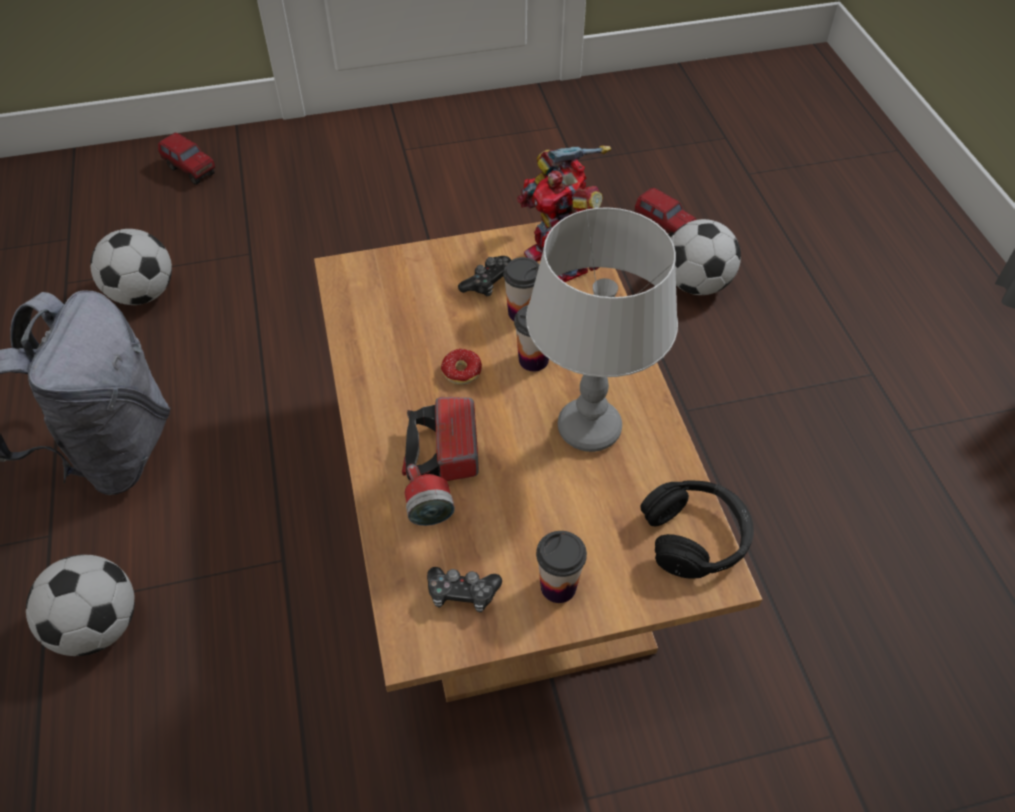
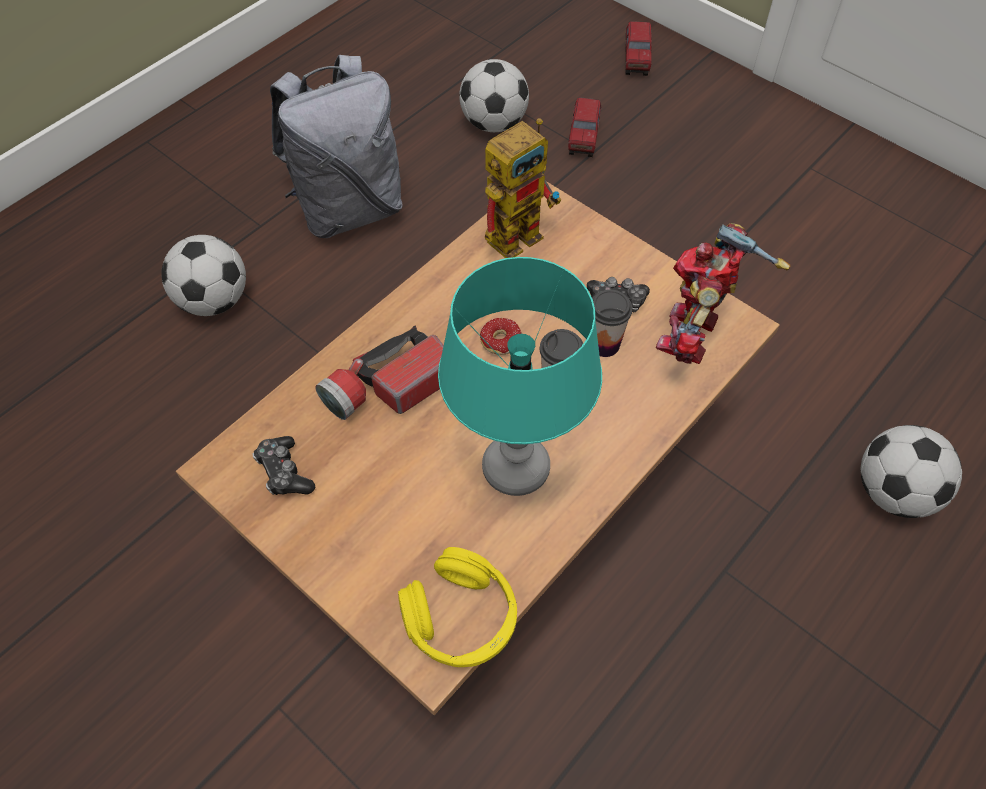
camera: 55 degrees right, 5 degrees up
(364, 299) = (520, 231): none -> toy robot
(558, 586) = (335, 536): cup -> none
(588, 428) = (515, 467): grey table lamp -> turquoise table lamp
(663, 228) = (937, 421): toy truck -> toy truck (583, 140)
(695, 537) = (461, 618): black headphones -> yellow headphones

